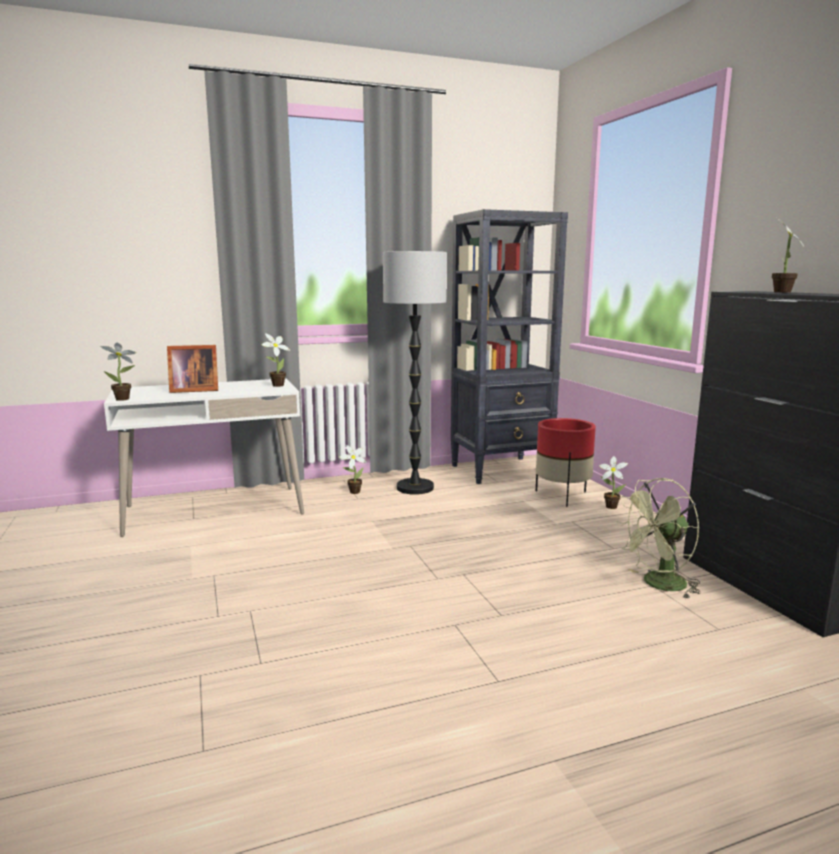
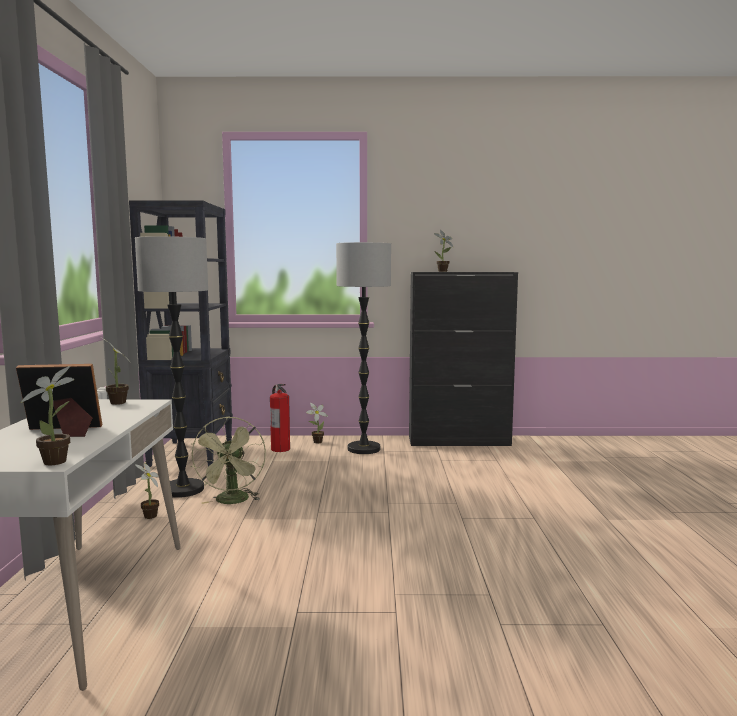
camera: 70 degrees left, 5 degrees down
(193, 390) = (64, 431): picture frame -> picture frame turned 105 degrees counterclockwise
(562, 496) = (280, 449): red planter -> fire extinguisher
(623, 533) = (364, 449): none -> floor lamp
(658, 585) = (441, 459): green fan -> green fan (232, 502)

